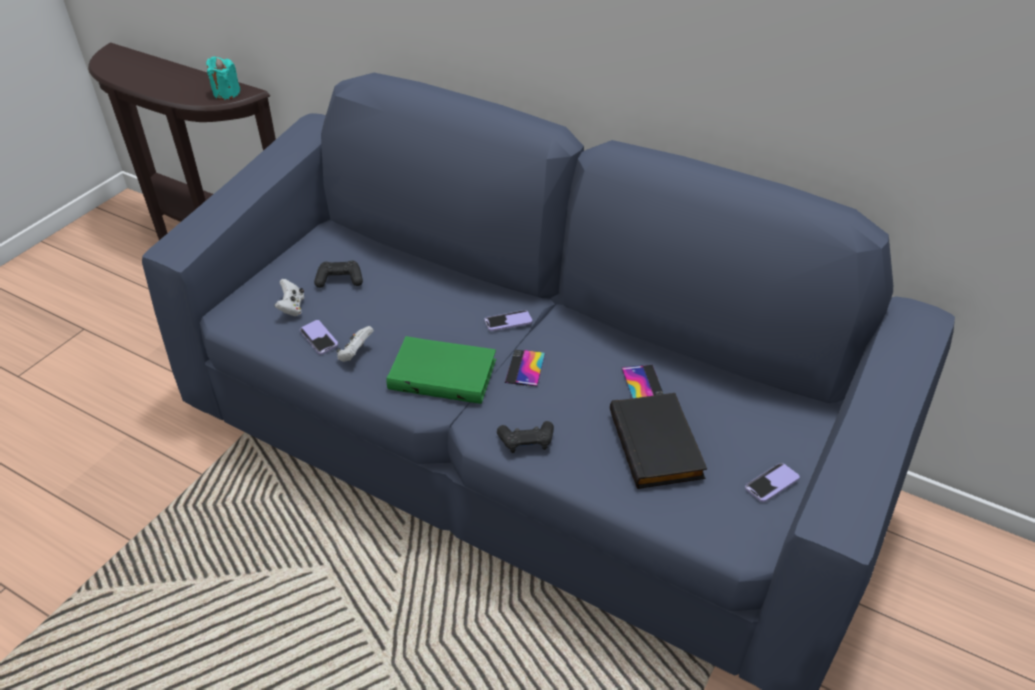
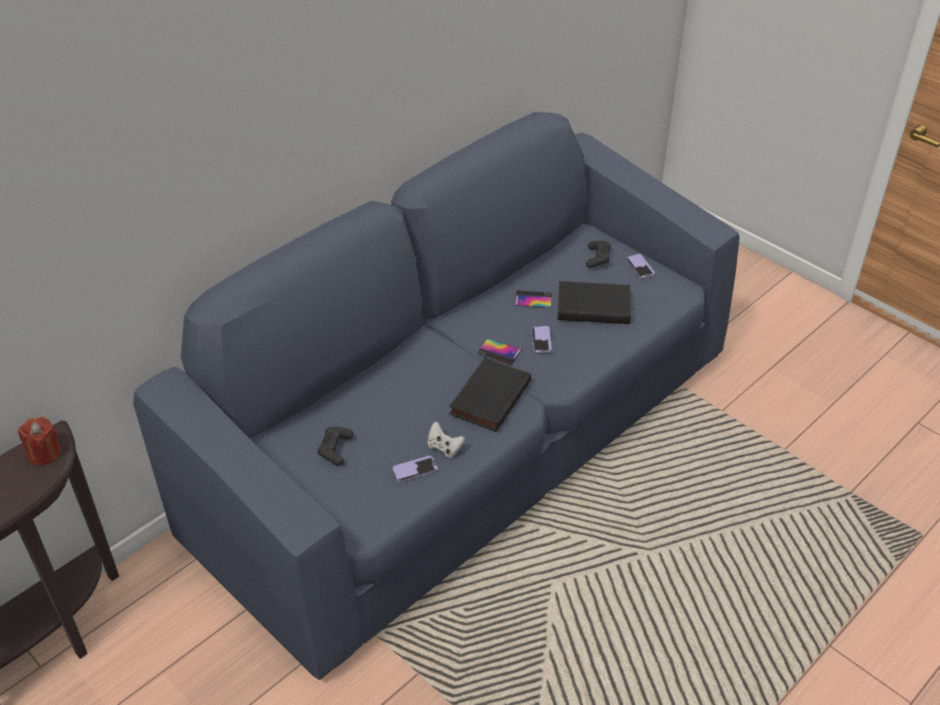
camera: 75 degrees left, 0 degrees up
(226, 93) = (45, 454): turquoise candle -> red candle
(292, 307) = (362, 486): white game controller -> none
(444, 373) = (489, 397): green book -> black book
(508, 322) = (442, 351): phone -> phone (541, 340)
(526, 441) = (574, 365): black game controller -> black game controller (597, 258)

